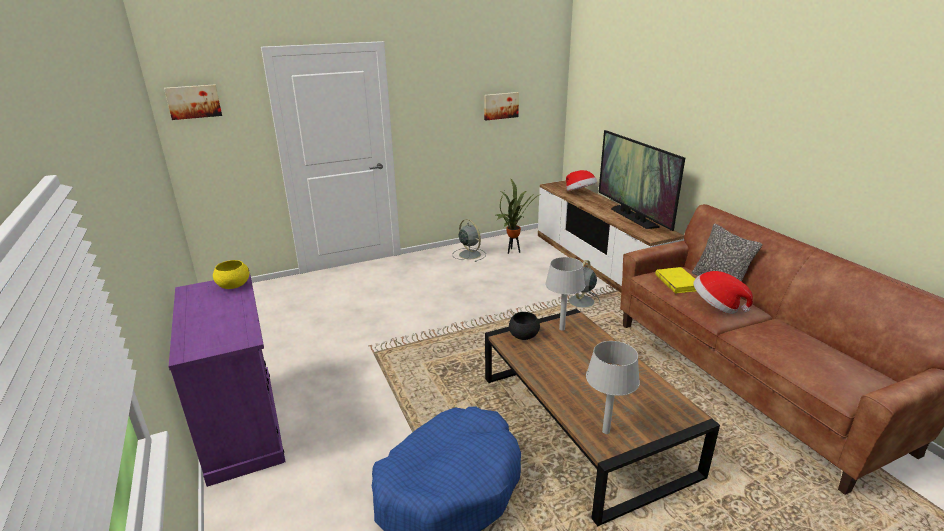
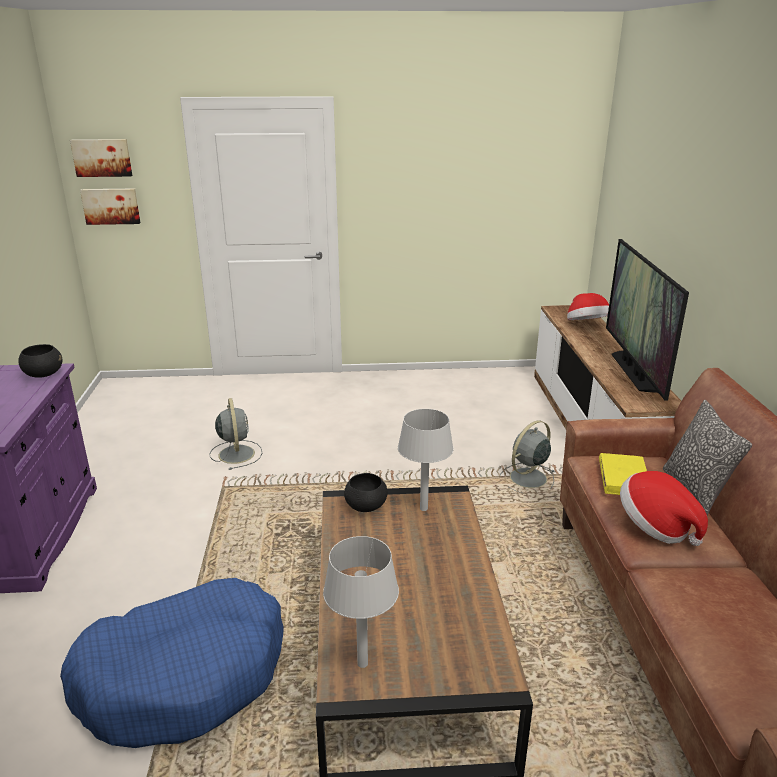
camera: 20 degrees right, 0 degrees up
(233, 286) = (43, 374): yellow bowl -> black bowl
(469, 254) = (425, 386): grey fan -> grey fan (236, 453)
(500, 105) = (494, 191): picture -> picture (111, 206)
(513, 251) = (485, 392): potted plant -> none

